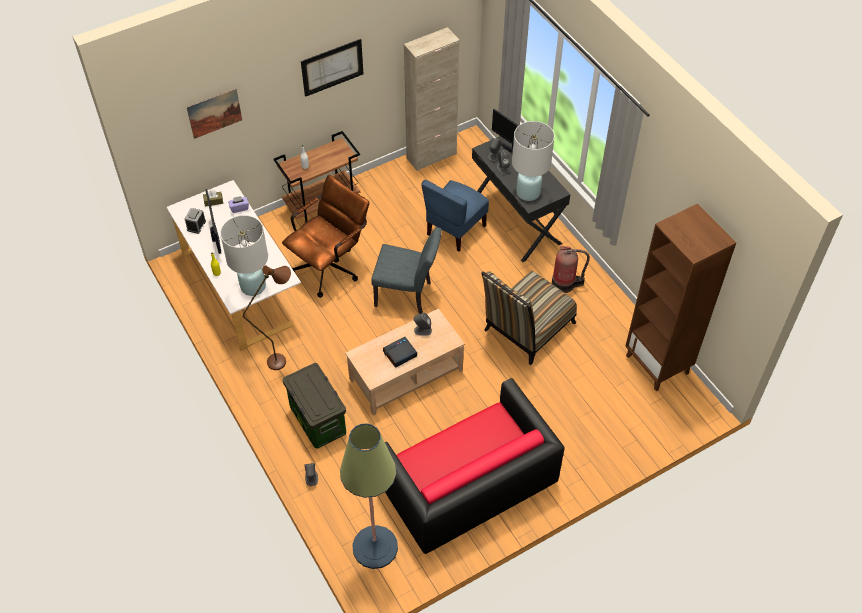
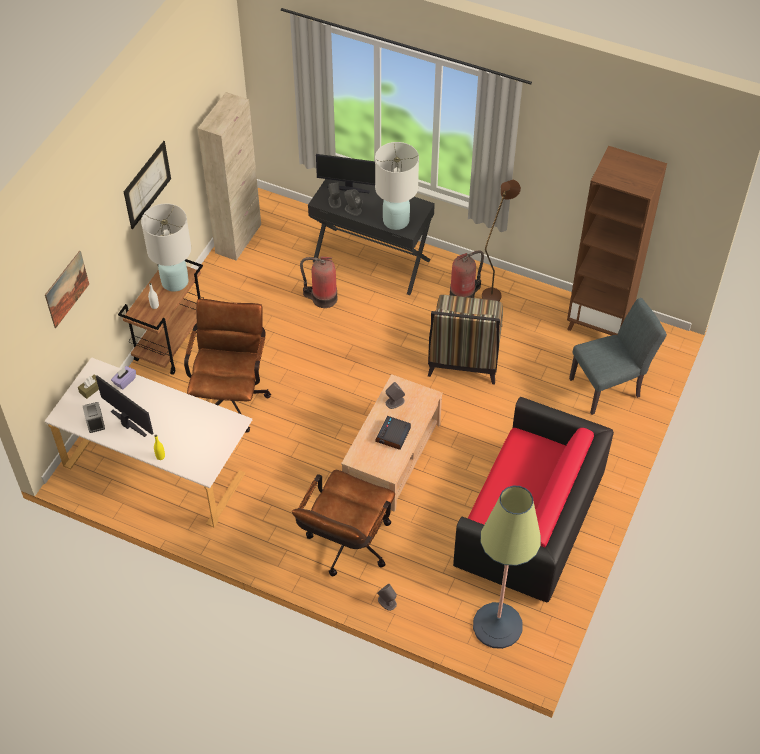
camera: 35 degrees left, 0 degrees up
(253, 286) = (209, 448): white table lamp -> white table lamp (175, 281)
(283, 359) = (263, 510): brown floor lamp -> brown floor lamp (494, 291)
(317, 420) = (346, 547): storage box -> brown office chair
(407, 295) = (330, 383): grey chair -> grey chair (610, 386)
(455, 230) = (322, 298): blue chair -> fire extinguisher

